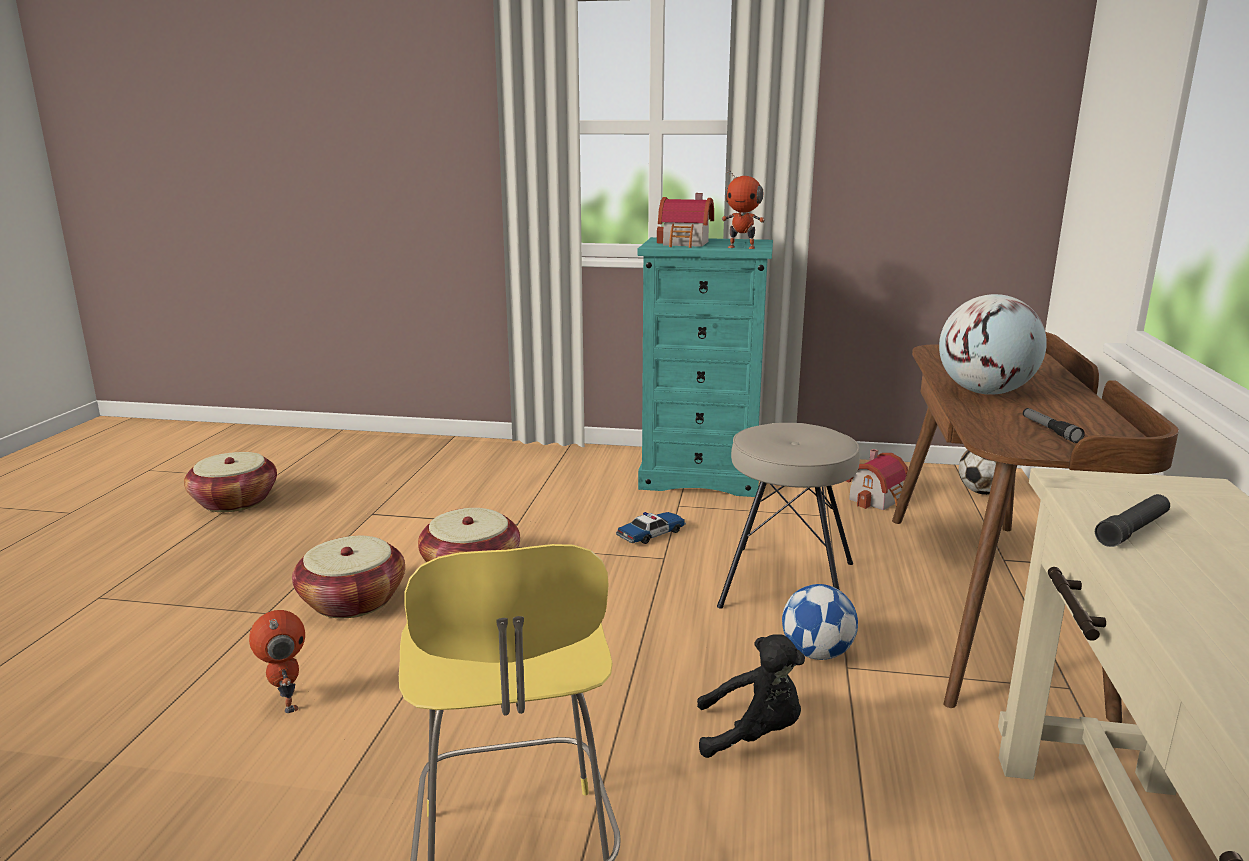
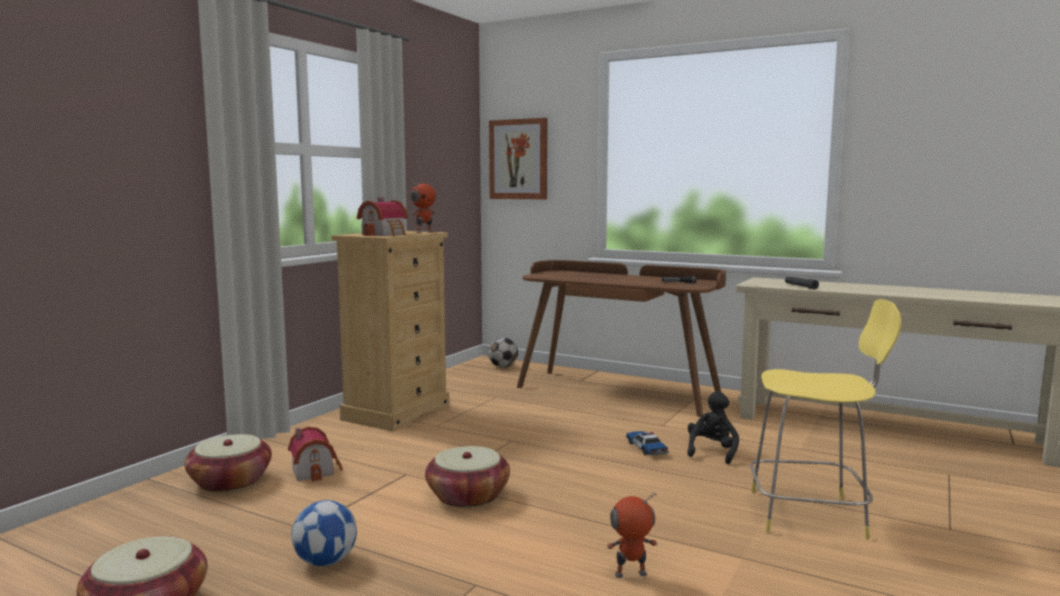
camera: 70 degrees left, 10 degrees down
(353, 601) = (485, 544): basket -> basket (230, 482)
(651, 534) = (473, 438): toy car -> toy car (646, 448)
(701, 476) = (396, 412): turquoise dresser -> beige dresser
(786, 584) = (570, 420): beige stool -> none
(817, 653) = (646, 428): football -> football (326, 562)
(879, 500) = (488, 384): toy house -> toy house (315, 470)
(985, 392) = (618, 281): globe -> none
(1100, 128) = (518, 159): none -> picture

